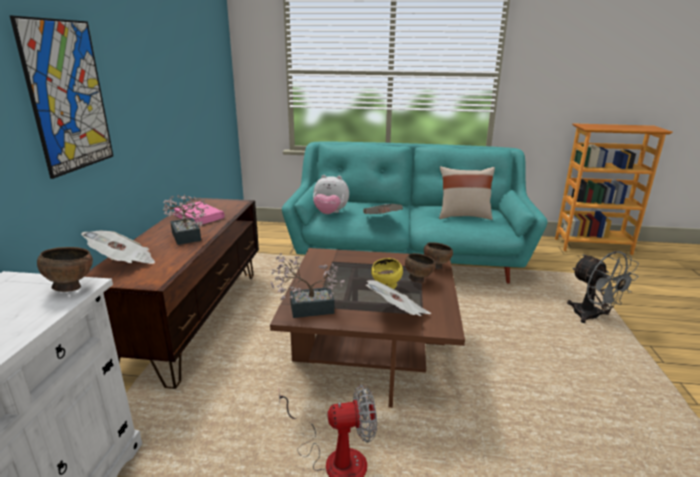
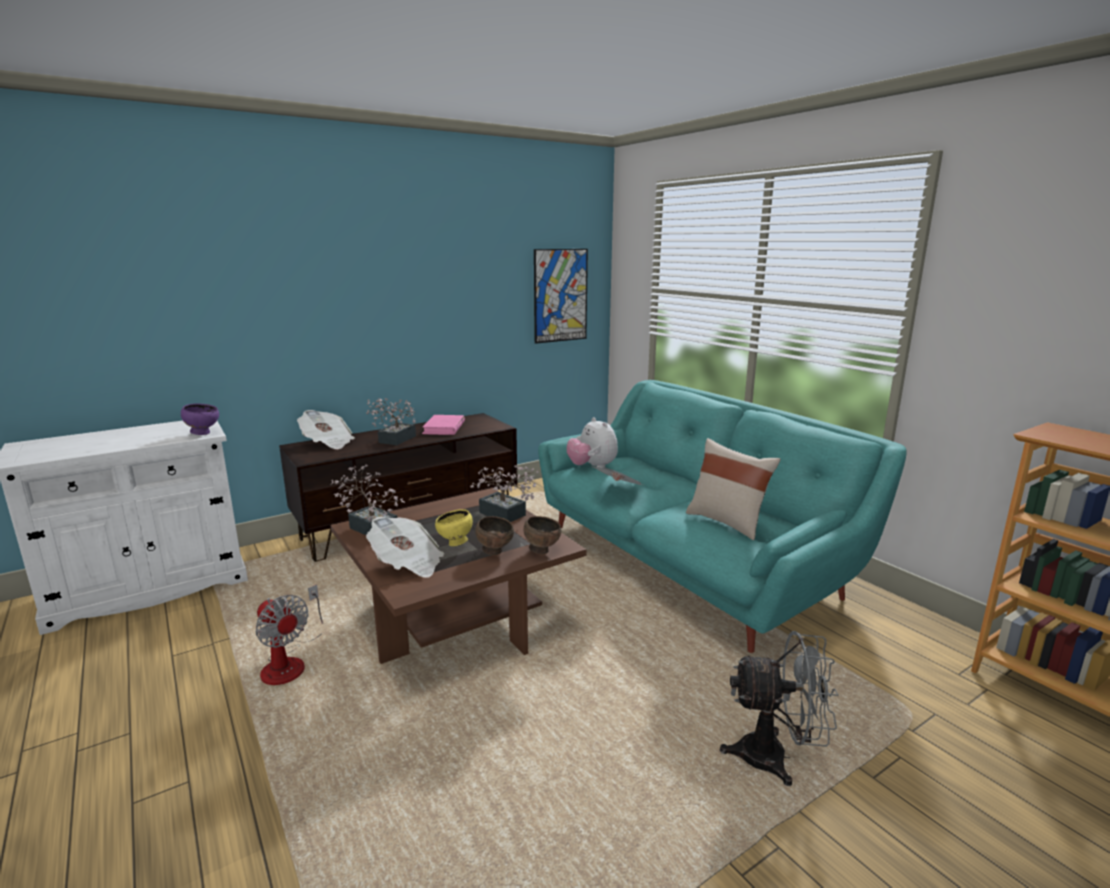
camera: 50 degrees right, 5 degrees down
(68, 97) = (316, 302): picture -> picture (560, 295)
(71, 287) = (203, 433): brown bowl -> purple bowl
(365, 259) = (506, 515): none -> potted plant
(592, 317) = (775, 758): grey fan -> grey fan turned 105 degrees counterclockwise

